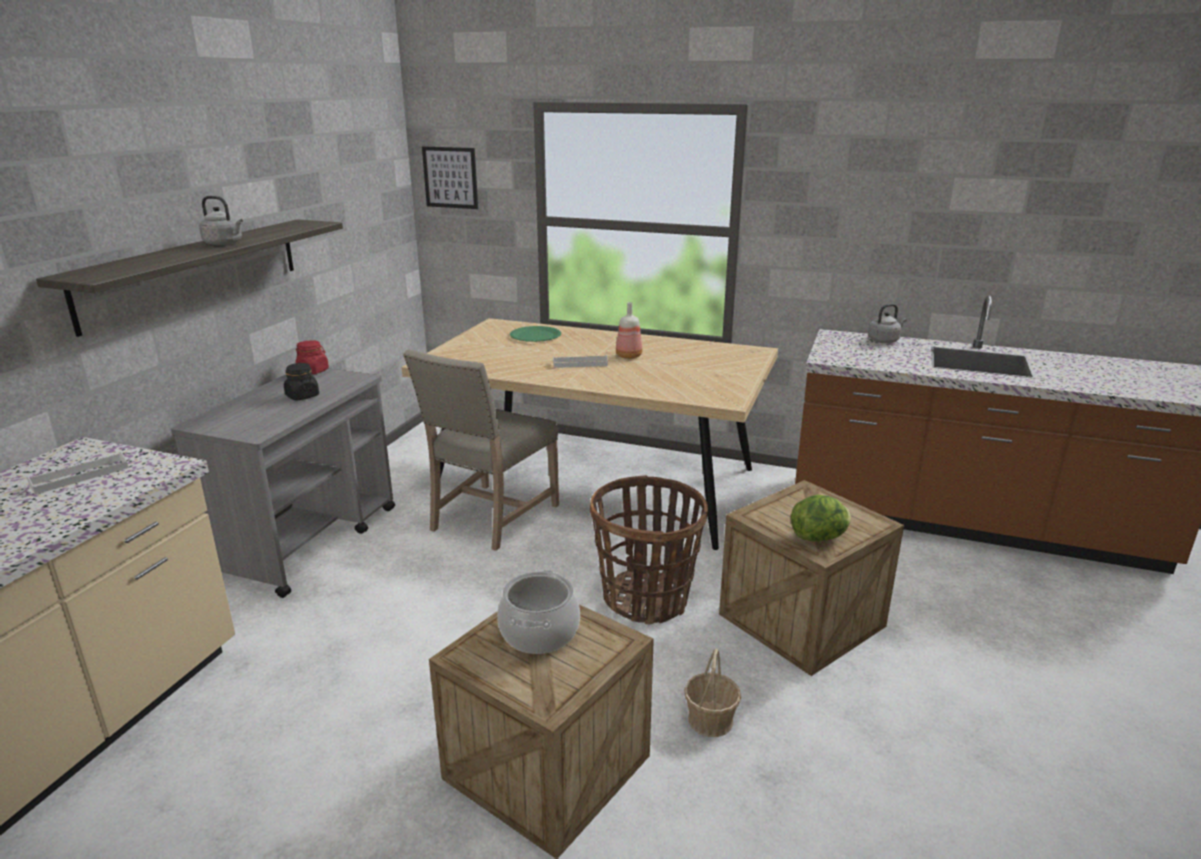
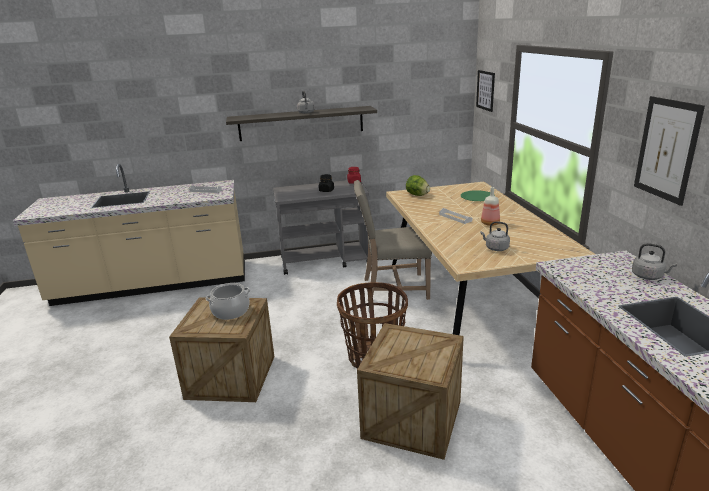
camera: 60 degrees right, 0 degrees up
(702, 375) = (495, 248): none -> grey kettle
(710, 720) = (294, 412): basket -> none
(819, 538) = (390, 359): lettuce -> lettuce (417, 195)
(856, 206) = (666, 149): none -> picture

